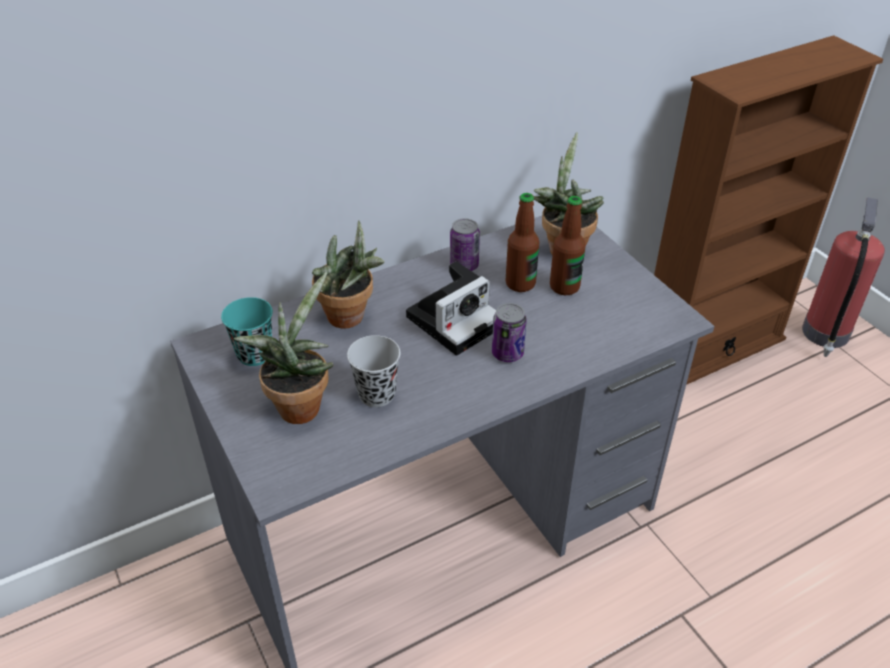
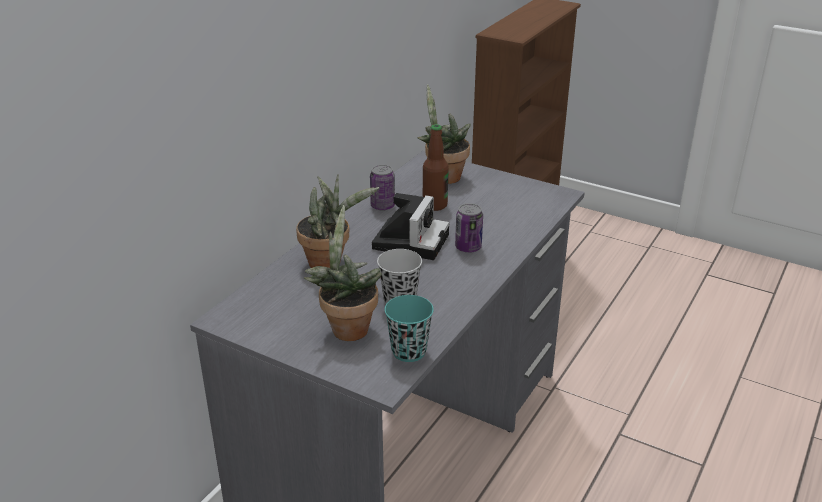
camera: 30 degrees left, 10 degrees down
(255, 354) = (275, 309): turquoise cup -> turquoise cup (409, 351)
(564, 287) = (467, 198): bottle -> none
(825, 334) = (578, 227): fire extinguisher -> none

